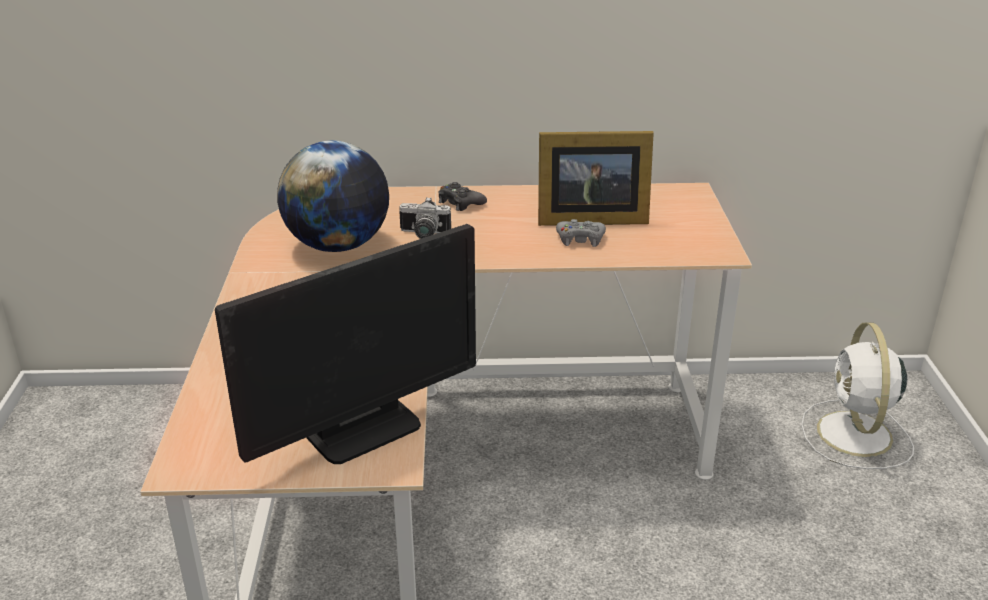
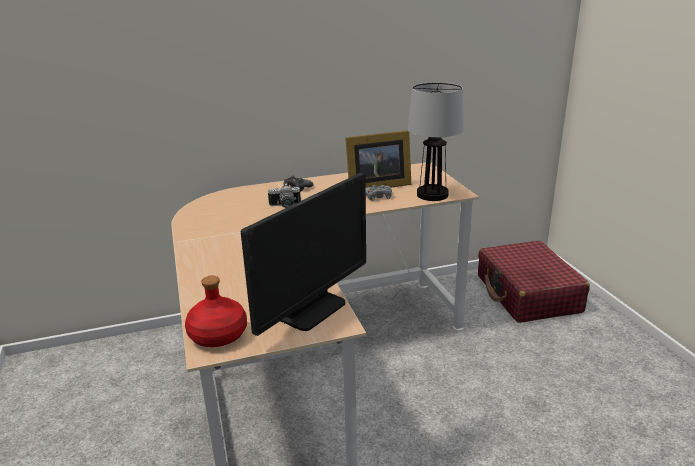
camera: 15 degrees left, 5 degrees down
(210, 445) = (218, 335): none -> red bottle
(338, 246) = (236, 218): globe -> none
(672, 250) = (432, 195): none -> table lamp
(855, 436) = (527, 294): white fan -> red suitcase

